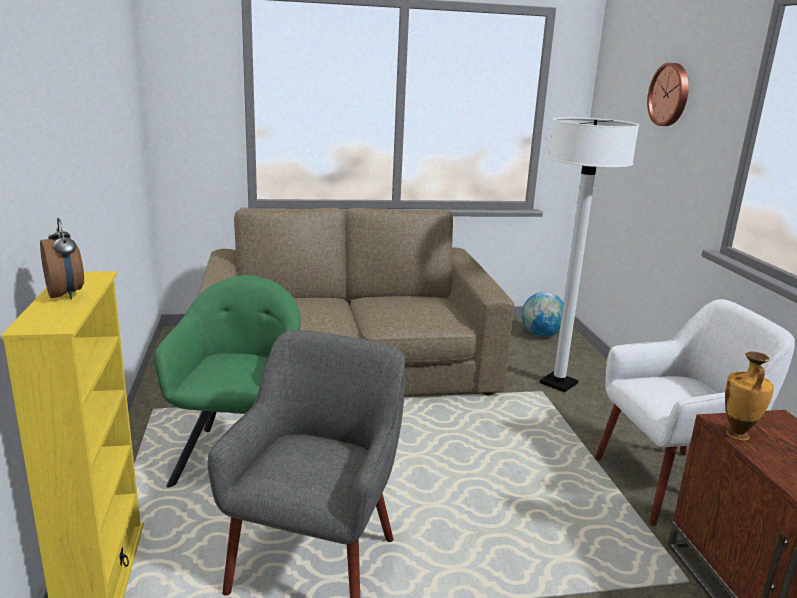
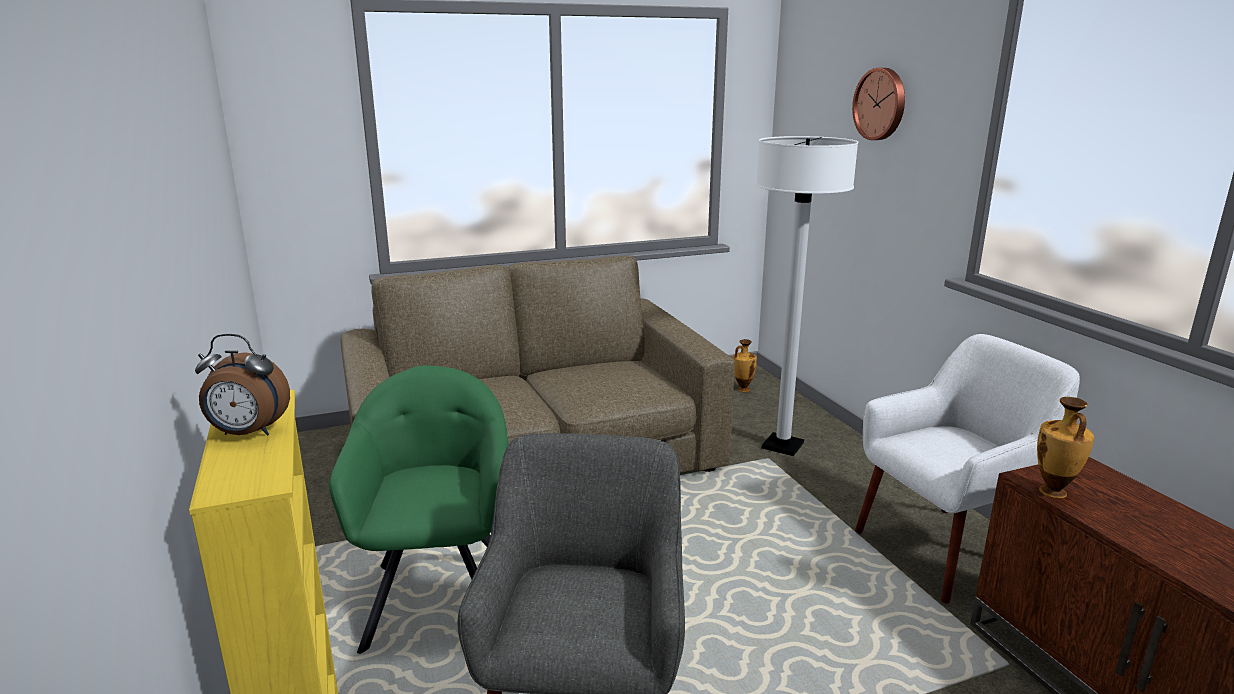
camera: 10 degrees left, 0 degrees up
(66, 295) = (248, 433): alarm clock -> alarm clock turned 135 degrees clockwise
(541, 335) = (742, 389): globe -> vase

